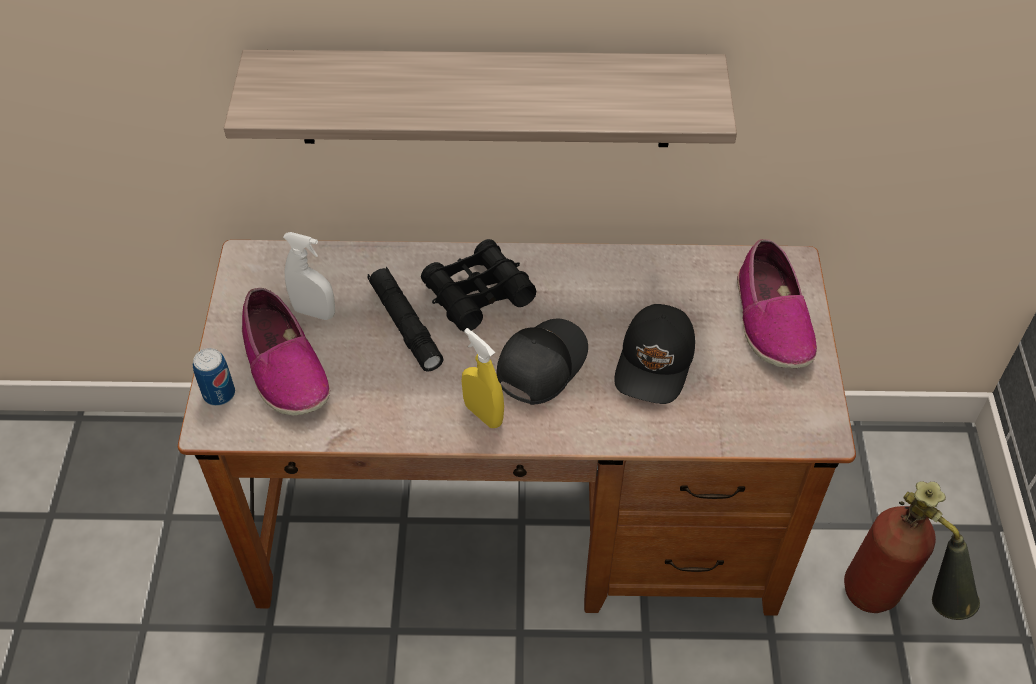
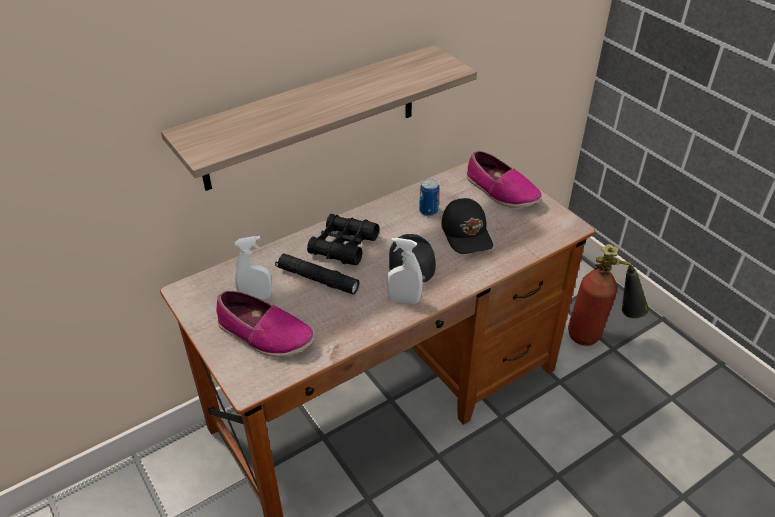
camera: 35 degrees left, 10 degrees down
(219, 394) = (237, 368): can -> can (428, 211)
(483, 414) = (404, 300): yellow spray bottle -> white spray bottle

